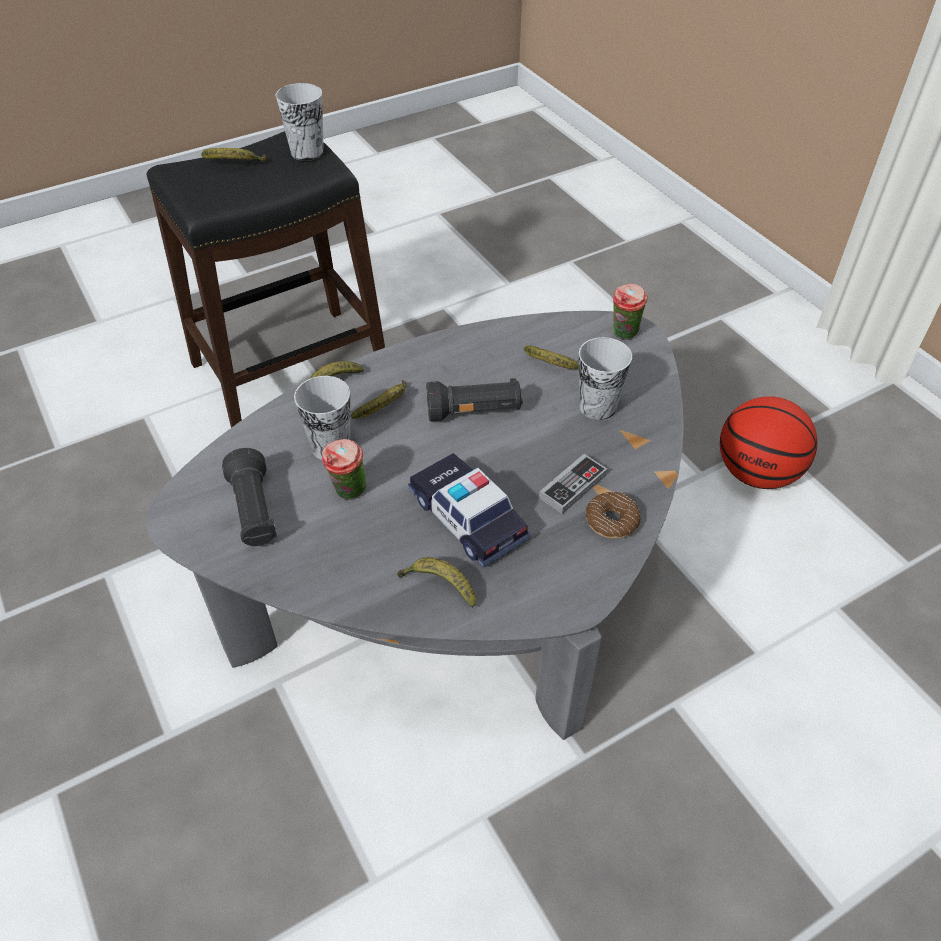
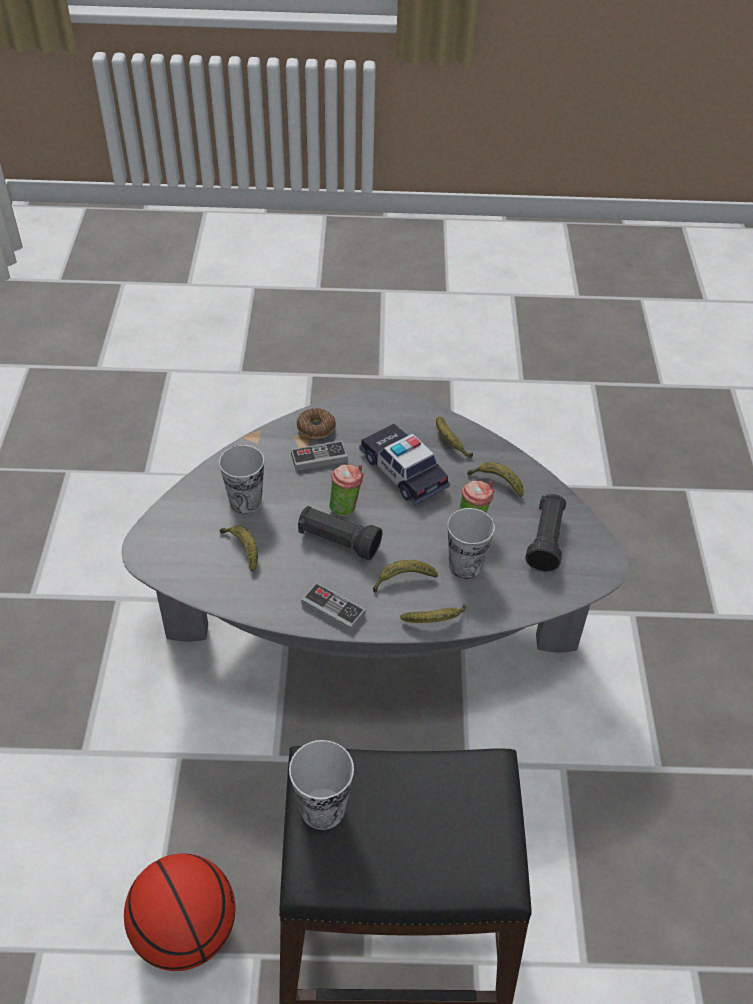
camera: 150 degrees left, 0 degrees up
(234, 164) = (419, 840): banana -> banana (496, 482)
(430, 357) = (333, 609): none -> game controller
(467, 517) = (403, 471): toy car -> toy car turned 150 degrees clockwise
(624, 335) = (159, 549): cup -> cup (346, 507)
(756, 473) = (77, 576): basketball -> basketball (185, 931)

